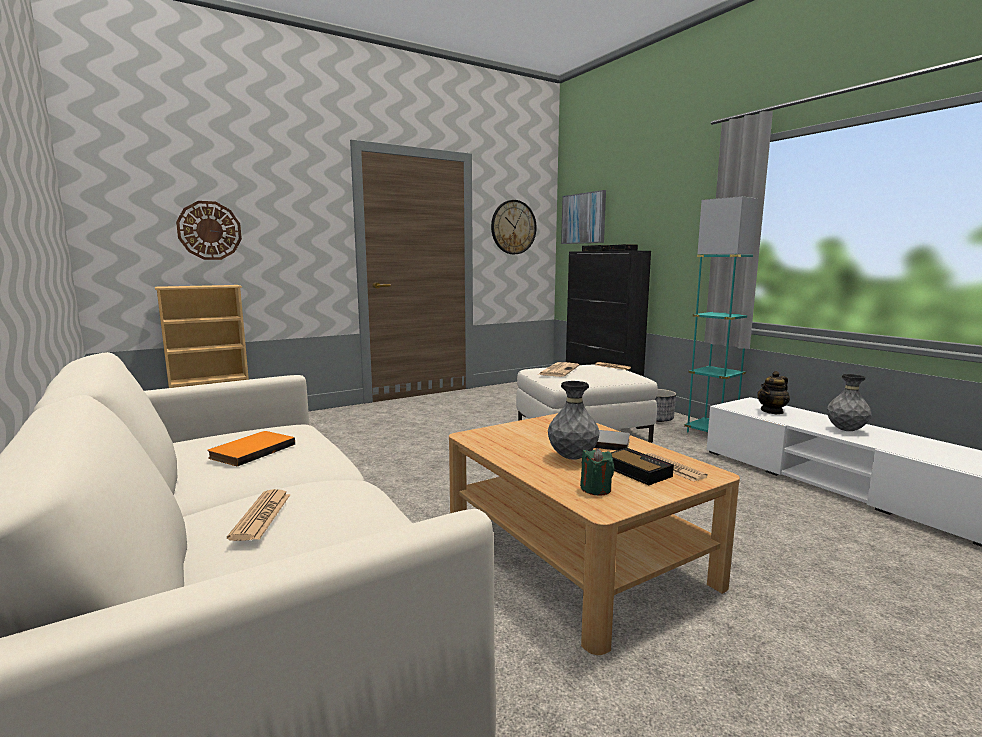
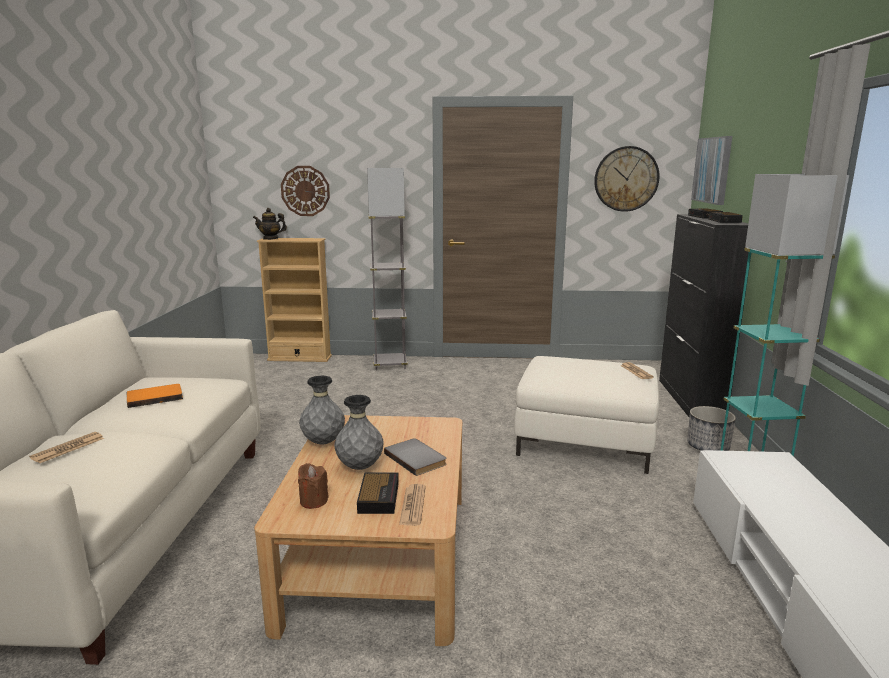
camera: 35 degrees right, 5 degrees up
(330, 416) = (390, 365): none -> grey floor lamp
(558, 370) = (563, 365): newspaper -> none
(596, 489) = (313, 501): green candle -> brown candle
(772, 411) = (770, 480): teapot -> teapot (270, 238)
(846, 430) = (817, 537): grey vase -> grey vase (323, 442)

